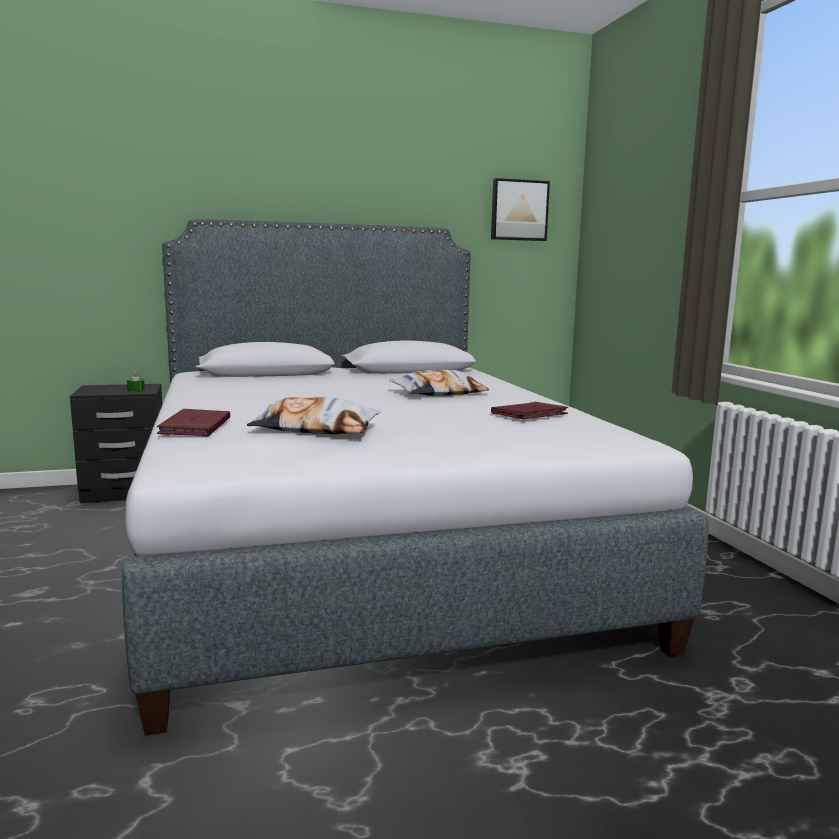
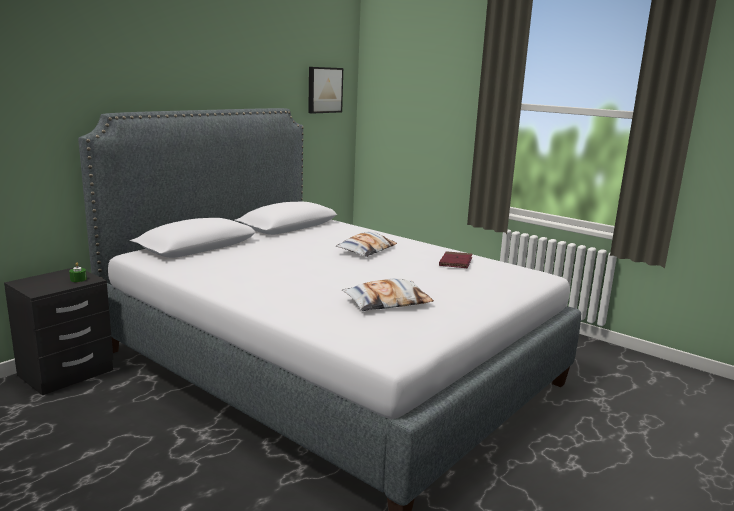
camera: 35 degrees left, 5 degrees up
(195, 427) = (311, 317): red book -> none

